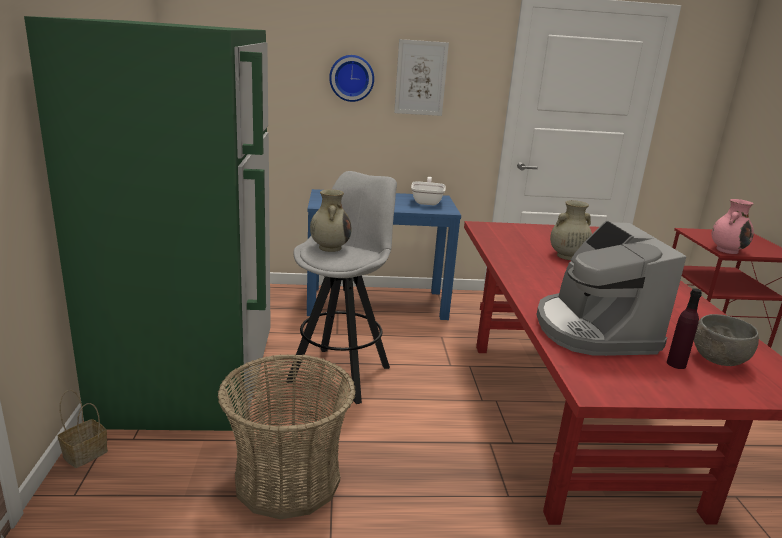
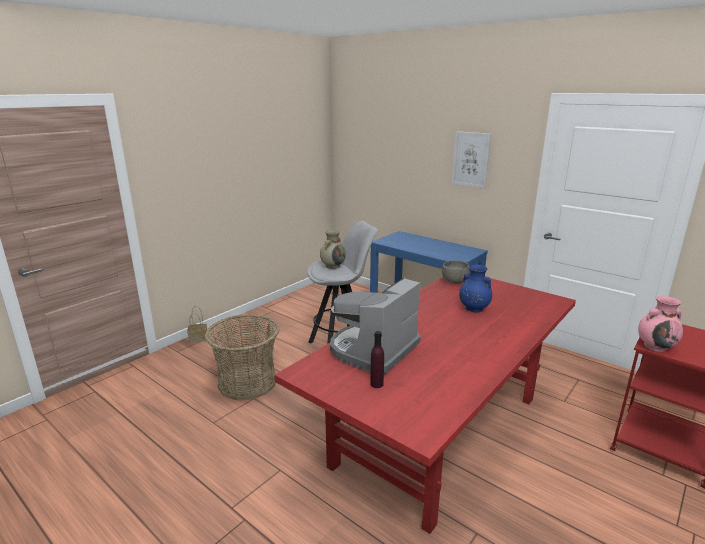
camera: 45 degrees right, 0 degrees up
(193, 371) = (278, 321): green fridge -> none
(351, 78) = (426, 158): wall clock -> none
(427, 201) = (458, 251): frying pan -> none
(567, 256) = (473, 308): beige vase -> blue vase
(717, 360) = (411, 394): grey bowl -> grey bowl (454, 282)

